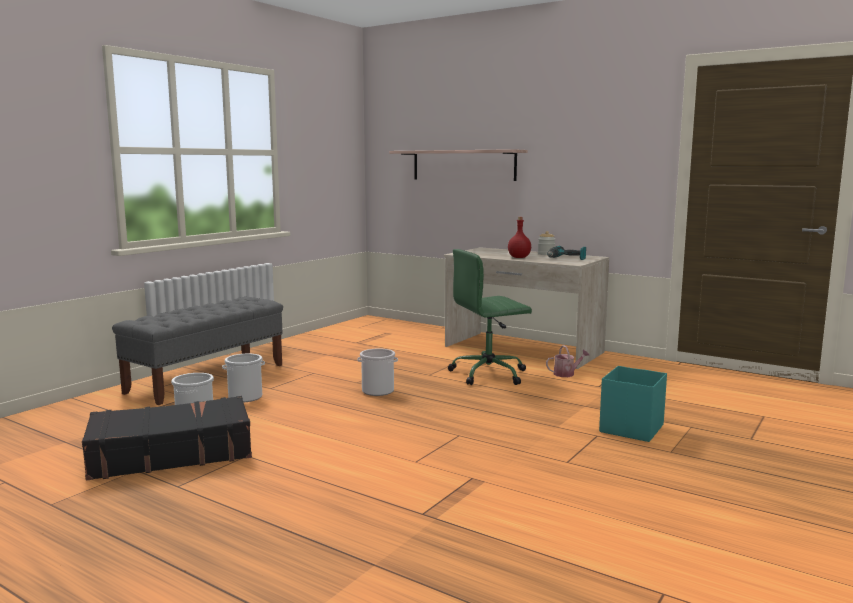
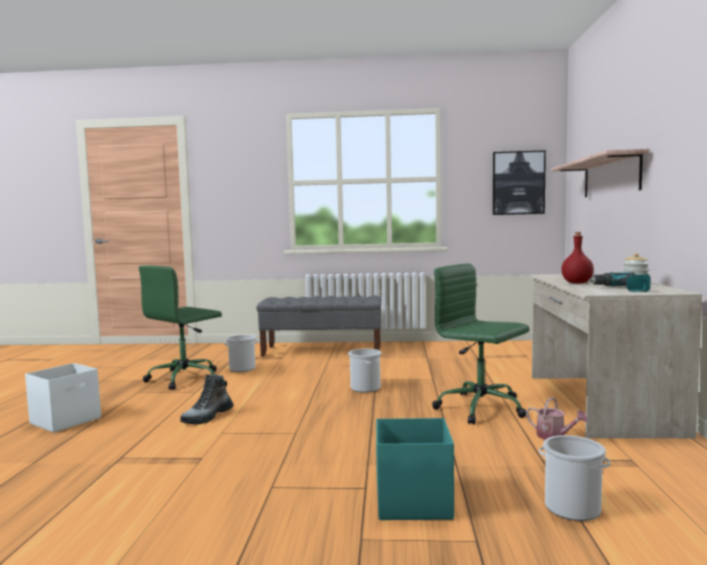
camera: 60 degrees right, 5 degrees down
(171, 453) = (185, 378): black suitcase -> green office chair
(228, 539) = (67, 420): none -> white storage box
(245, 397) = (299, 366): bucket -> bucket (573, 508)
(335, 160) = (518, 183): none -> picture
(355, 461) = (207, 417): none -> boot

